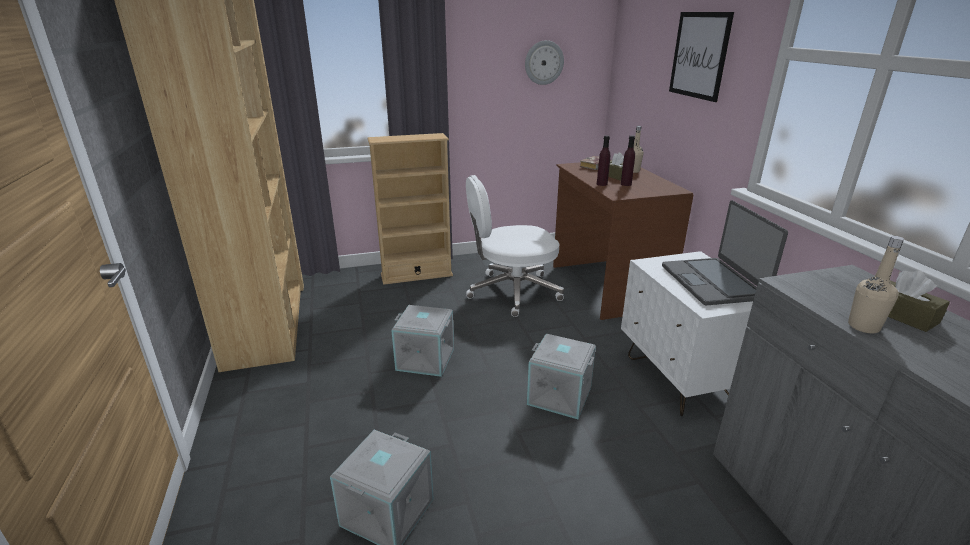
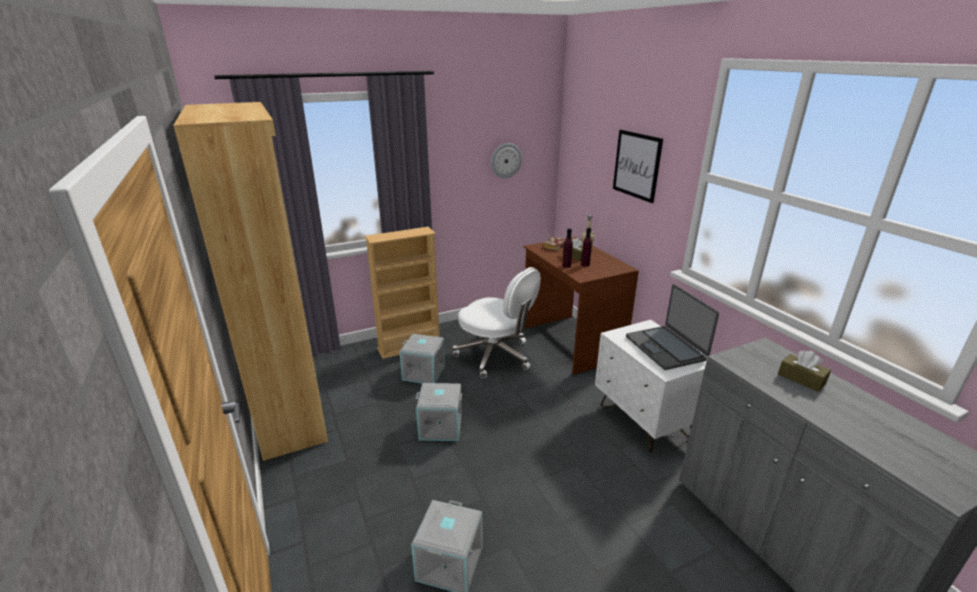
camera: 10 degrees left, 0 degrees up
(512, 292) = (495, 356): white office chair -> white office chair turned 120 degrees counterclockwise
(560, 395) = (557, 445): grey storage box -> grey storage box (424, 372)
(863, 326) = (781, 391): beige bottle -> none

